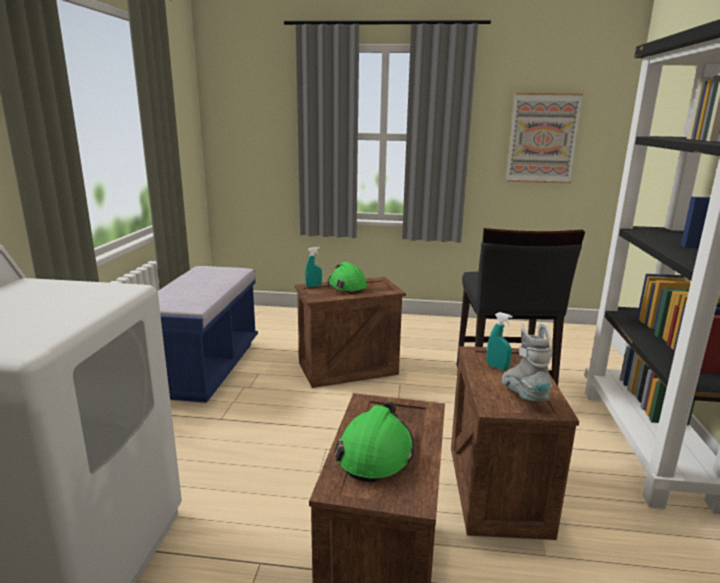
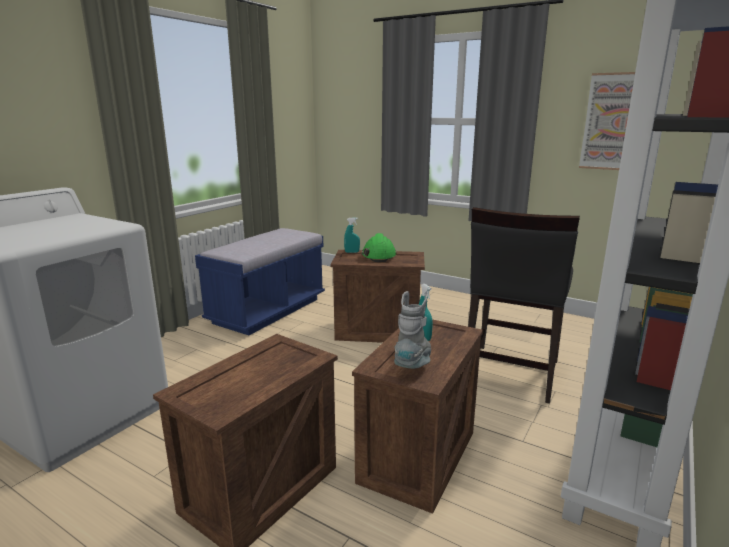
camera: 25 degrees right, 0 degrees up
(375, 453) = (235, 377): green hard hat -> none

